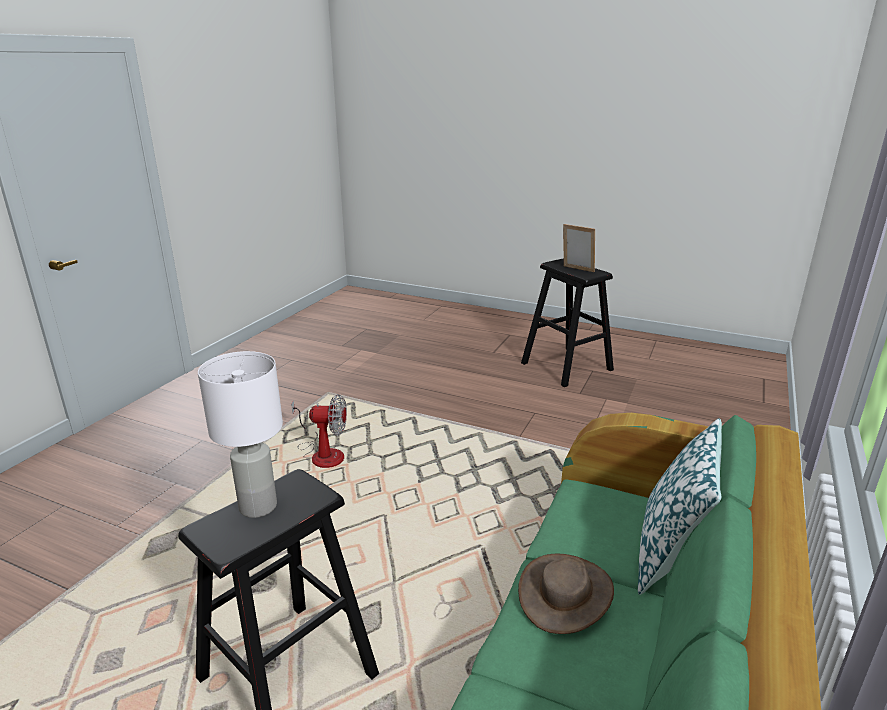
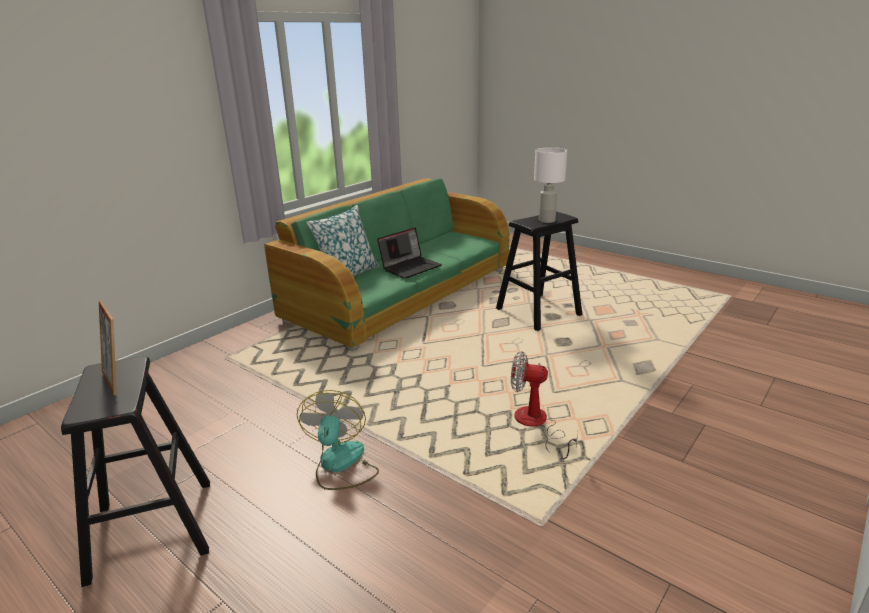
camera: 165 degrees left, 0 degrees up
(481, 406) = (340, 465): none -> fan
(565, 594) = (410, 267): brown hat -> laptop

